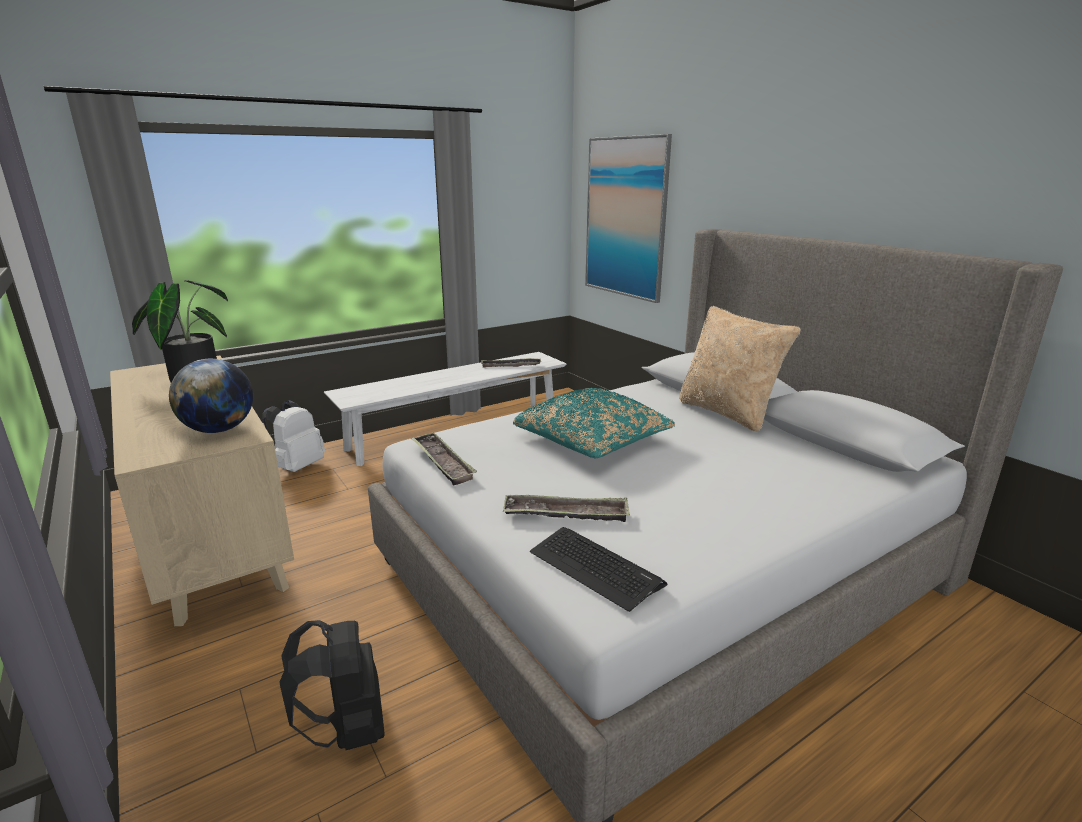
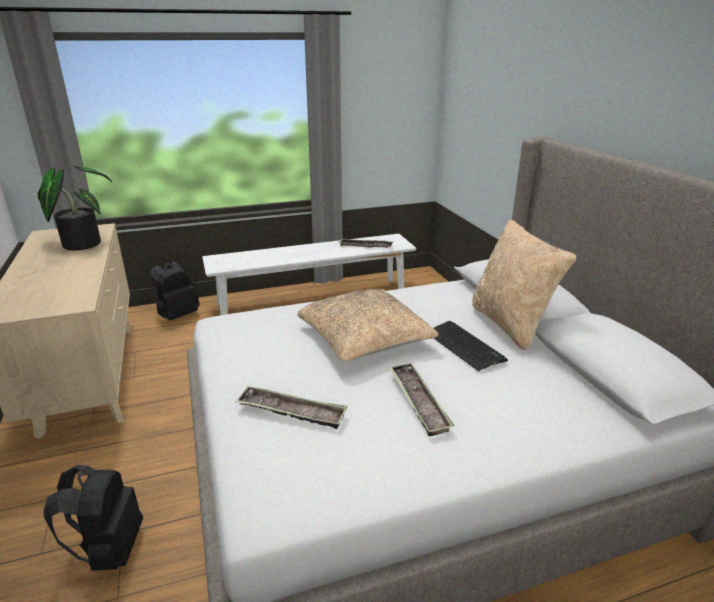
camera: 15 degrees right, 5 degrees up
(219, 429) = (65, 295): globe -> none
(297, 467) = (177, 315): white backpack -> black backpack
(442, 462) = (225, 344): tray -> tray (418, 402)
(592, 439) = (365, 338): turquoise pillow -> beige pillow
(595, 568) = (279, 472): keyboard -> keyboard (464, 346)
(625, 218) = (480, 116): picture -> none

